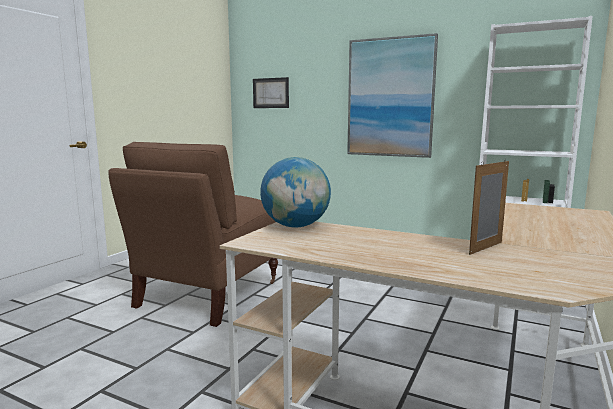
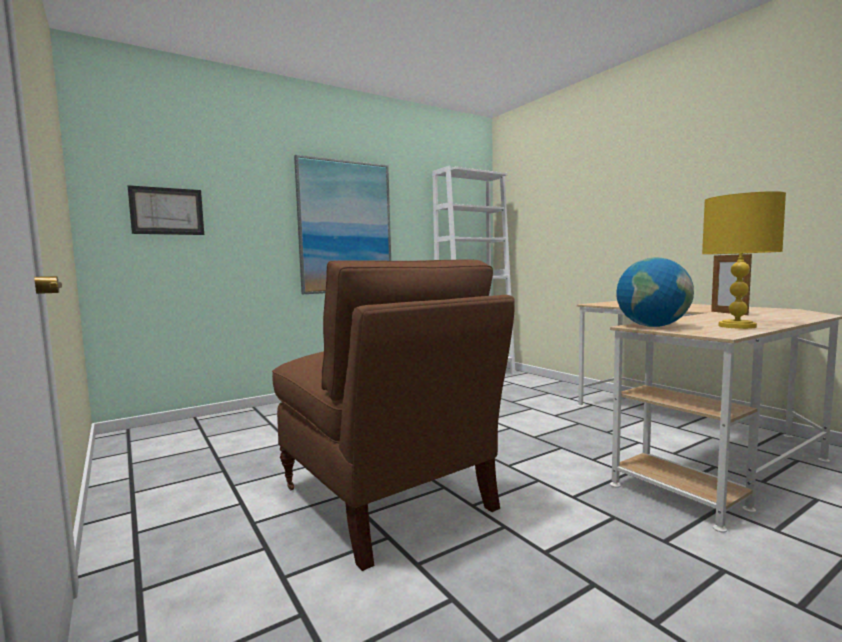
camera: 60 degrees left, 5 degrees down
(323, 247) = (736, 326): none -> yellow table lamp

